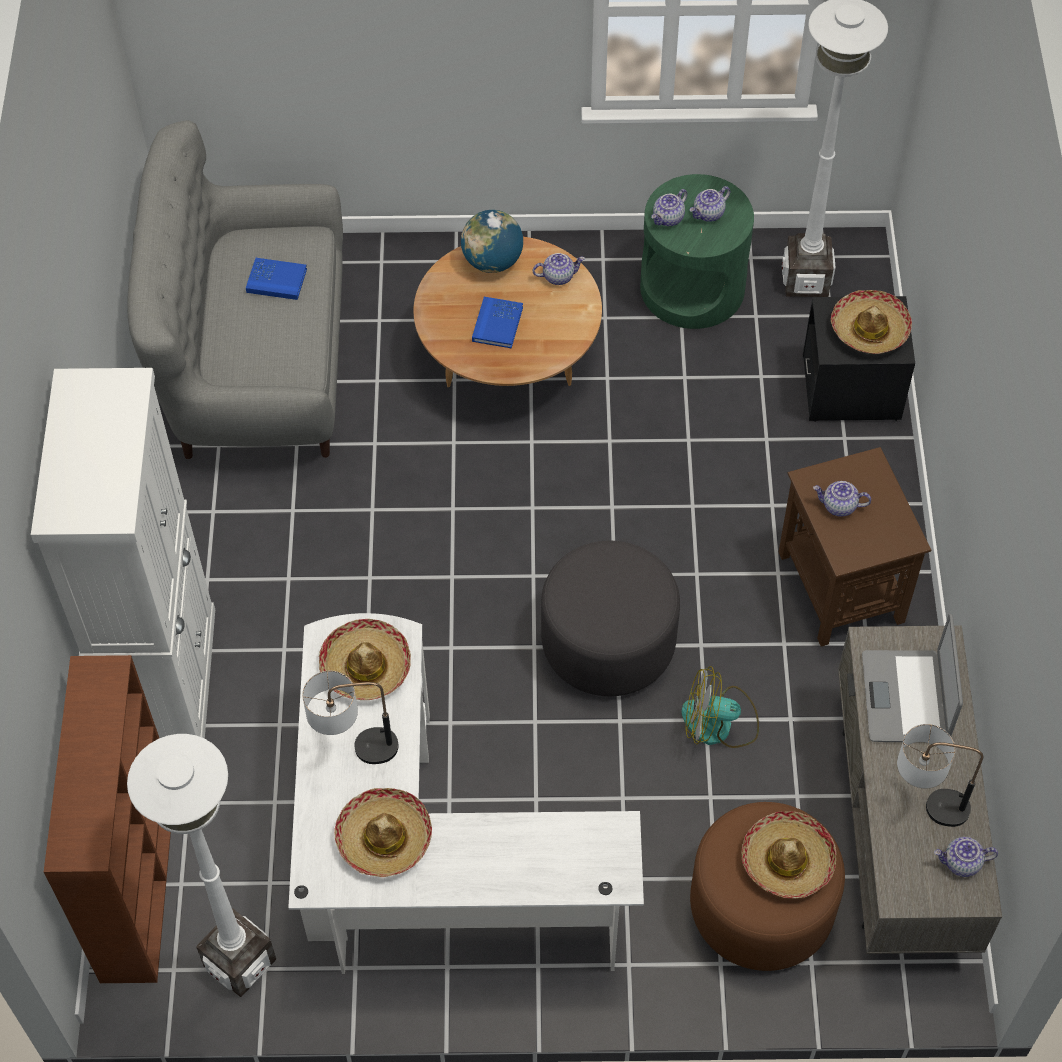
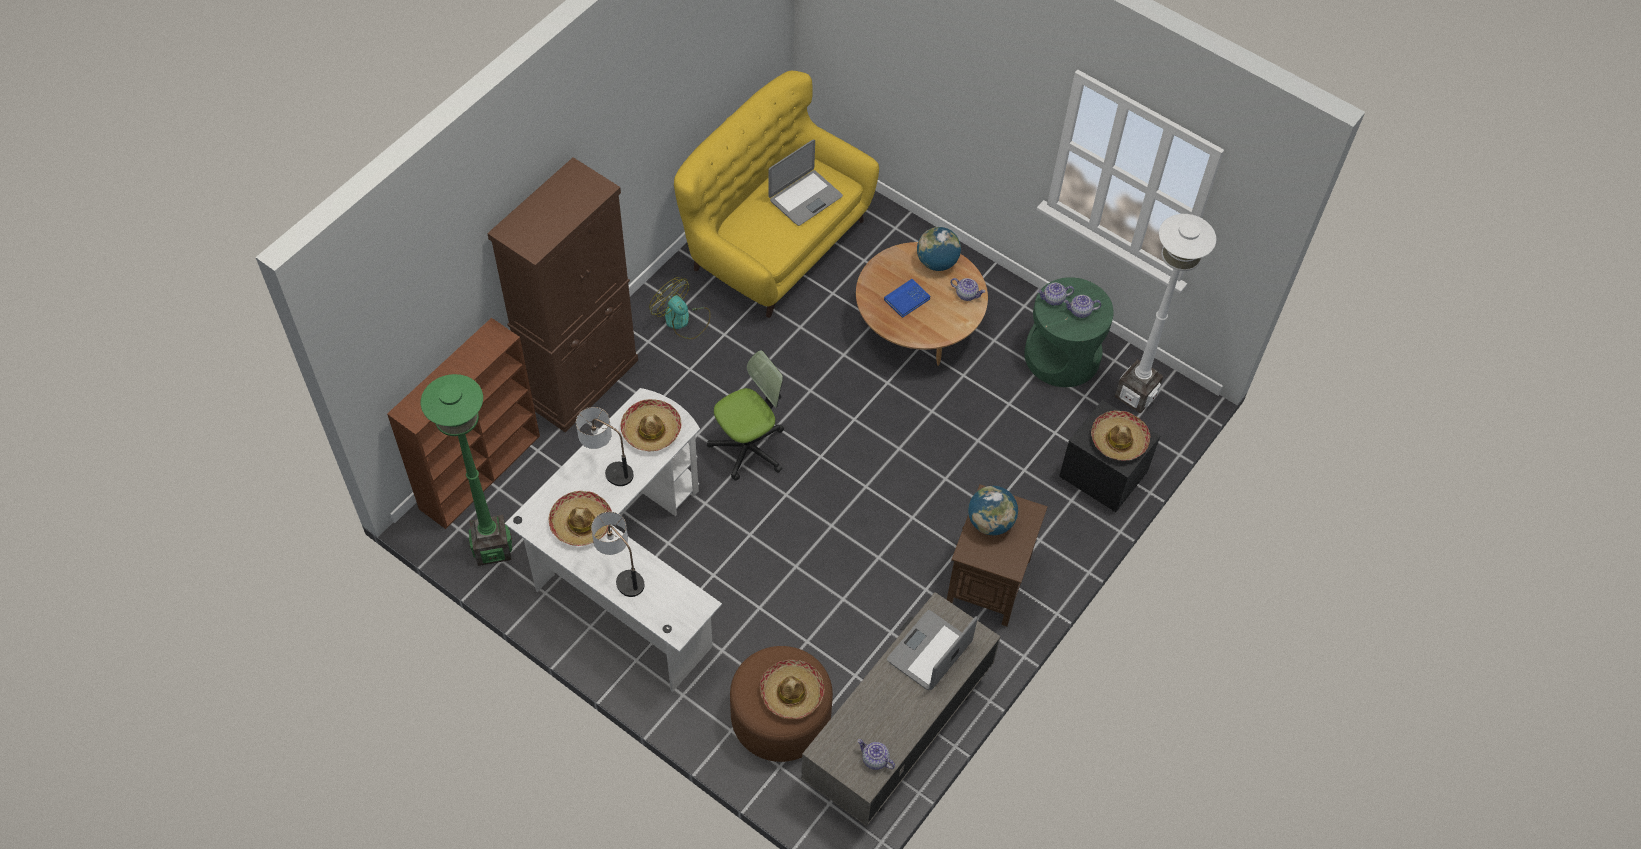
camera: 35 degrees right, 0 degrees up
(168, 681) = (582, 381): white cabinet -> brown cabinet
(239, 962) = (492, 548): white floor lamp -> green floor lamp
(256, 363) = (776, 241): grey sofa -> yellow sofa
(276, 280) = (805, 198): blue book -> laptop
(442, 622) = (748, 447): none -> office chair
(608, 642) = (828, 520): grey ottoman -> none
(719, 724) = (848, 606): fan -> fan (682, 320)
(839, 506) = (990, 522): teapot -> globe
(925, 804) = (885, 715): table lamp -> table lamp (621, 573)

